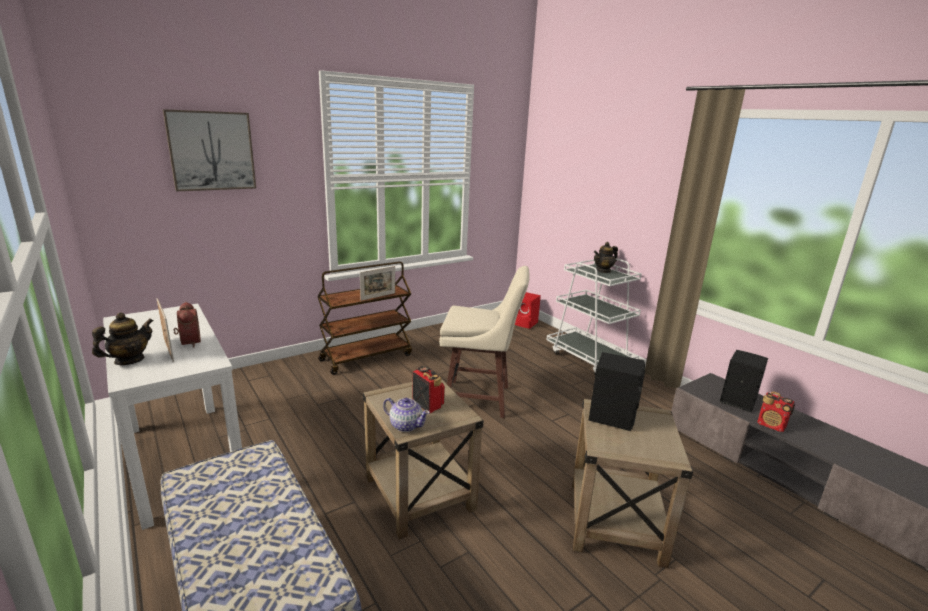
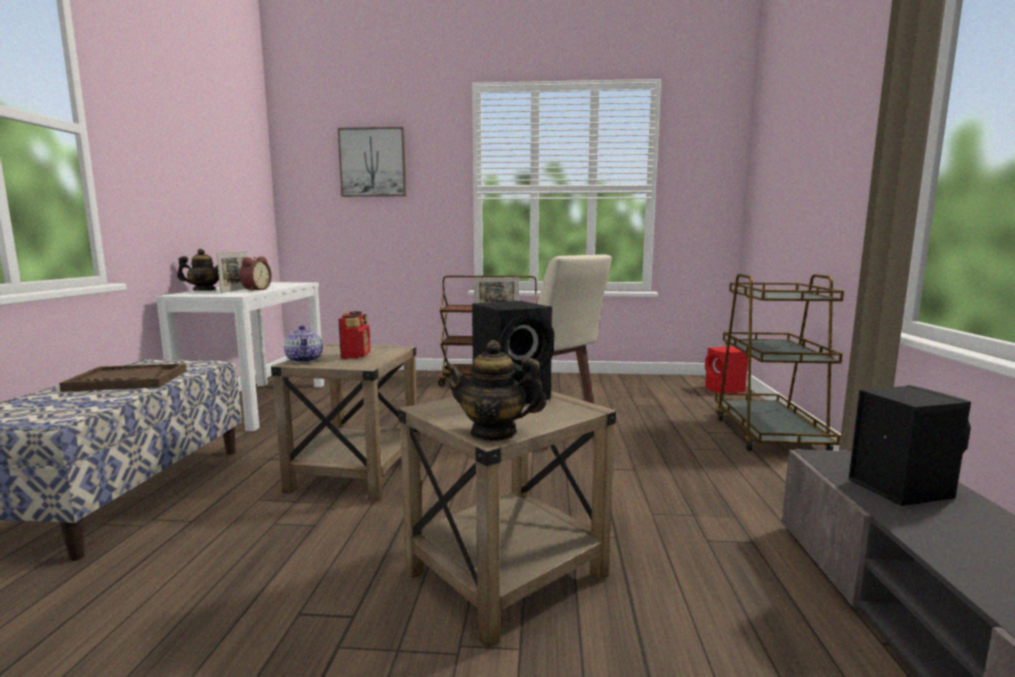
camera: 40 degrees right, 10 degrees down
(243, 512) = (127, 380): none -> brown tray
(589, 358) = (768, 434): white cart -> brown cart
(603, 270) = (793, 293): teapot -> teapot (494, 433)
(771, 425) = (920, 532): radio -> none

